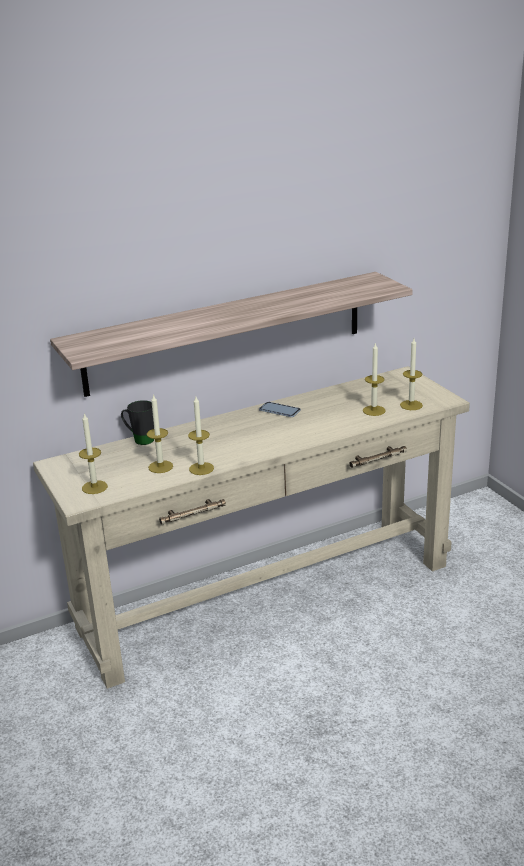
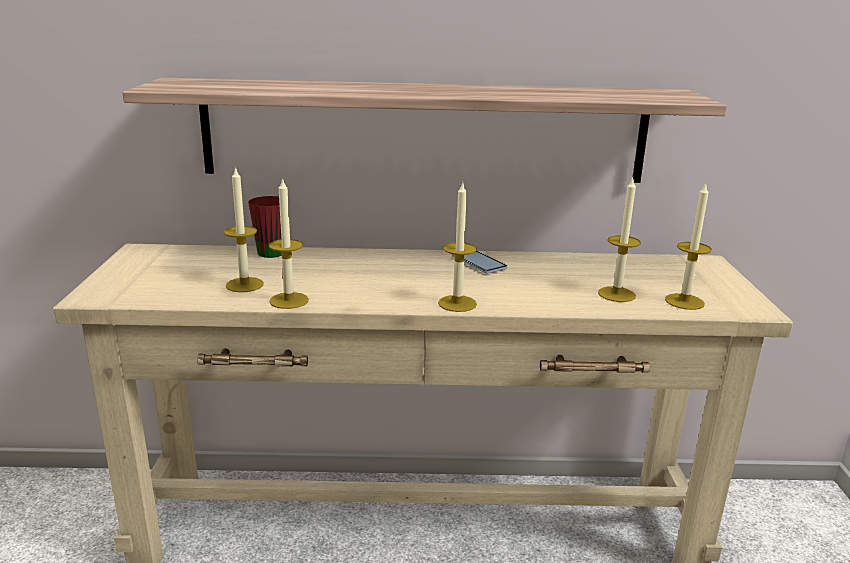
camera: 25 degrees right, 5 degrees down
(94, 487) = (137, 285): candle -> candle (457, 303)
(139, 439) = (267, 250): black mug -> red mug

